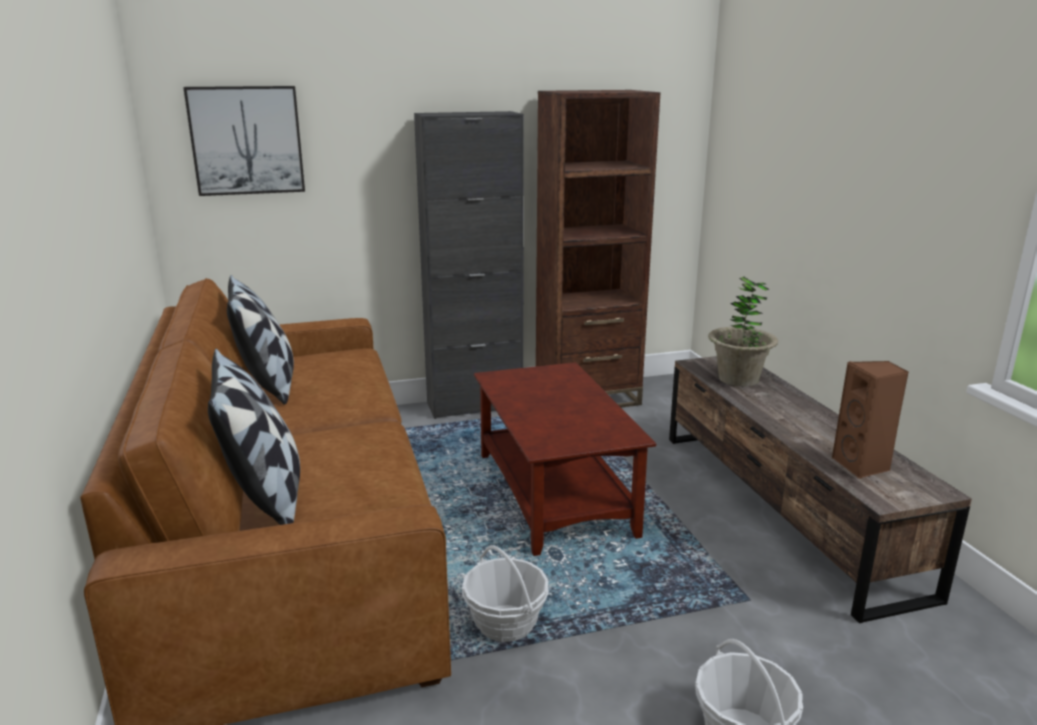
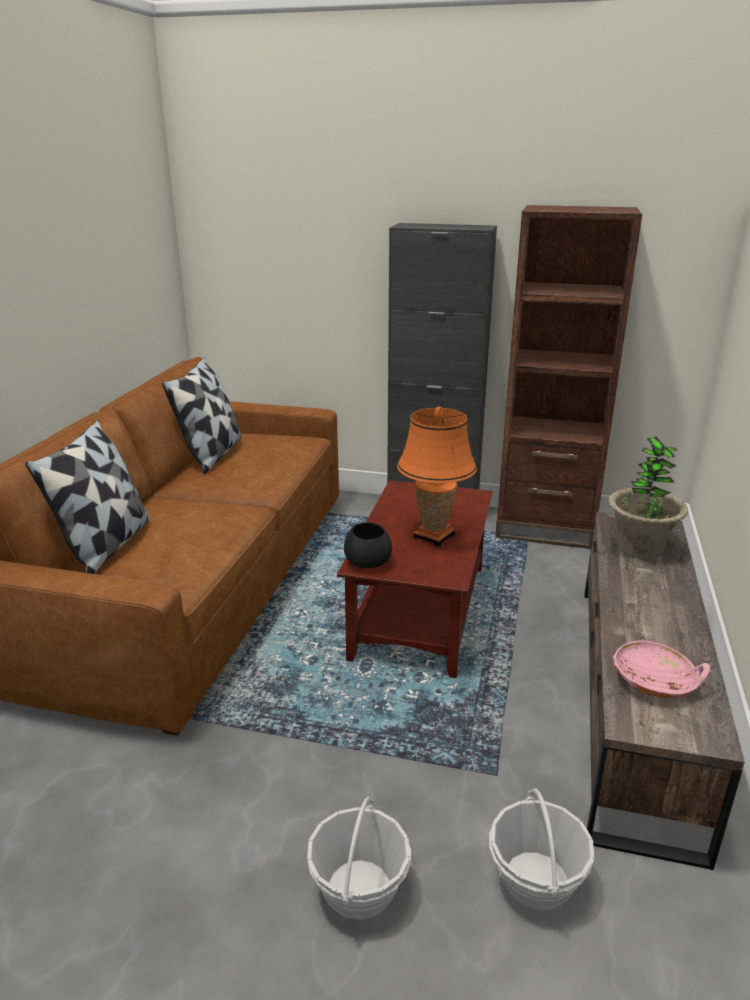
camera: 30 degrees right, 5 degrees up
(246, 140) = (255, 241): picture -> none
(505, 624) = (269, 709): basket -> basket (536, 880)
(544, 443) = (367, 561): none -> black bowl
(575, 408) = (433, 536): none -> orange table lamp
(862, 466) = (655, 682): brown speaker -> pink bowl

